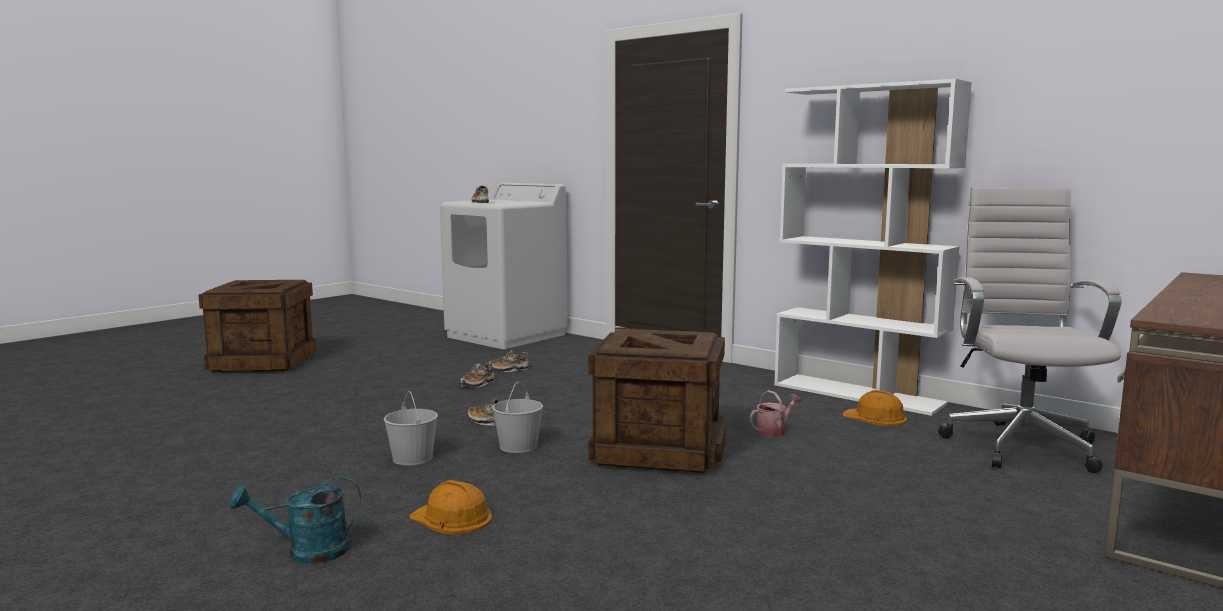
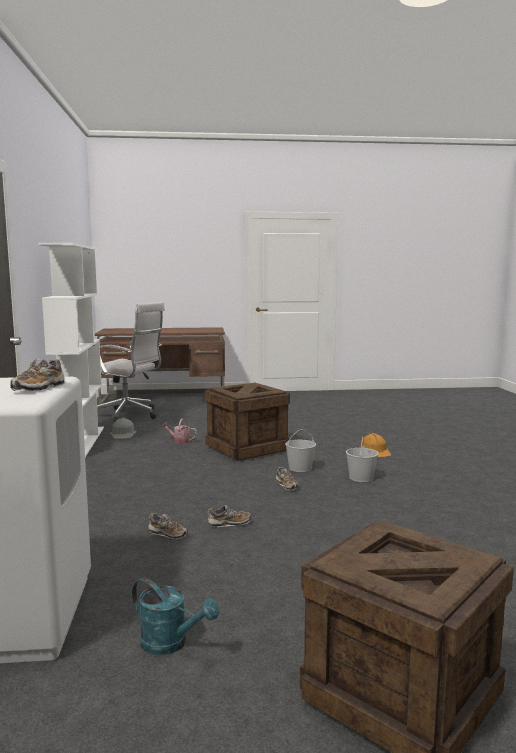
camera: 135 degrees left, 0 degrees up
(307, 552) = (439, 455): turquoise watering can -> turquoise watering can (171, 644)
(875, 417) = (123, 433): orange hard hat -> grey hard hat
(1019, 445) = (129, 416): white office chair -> white office chair turned 120 degrees counterclockwise

